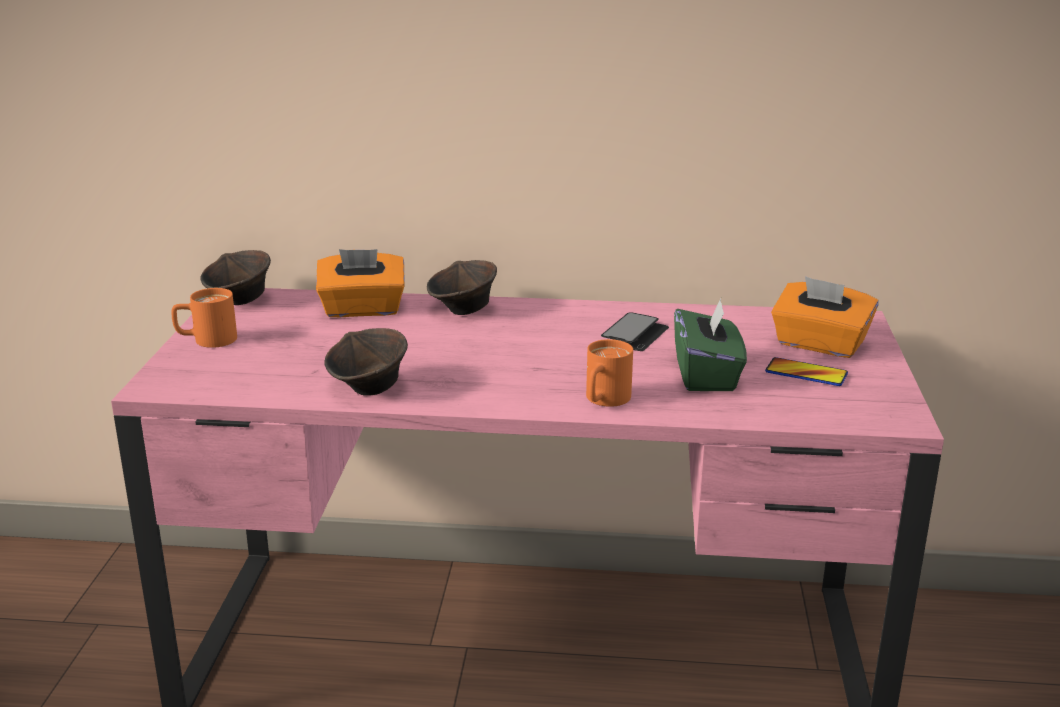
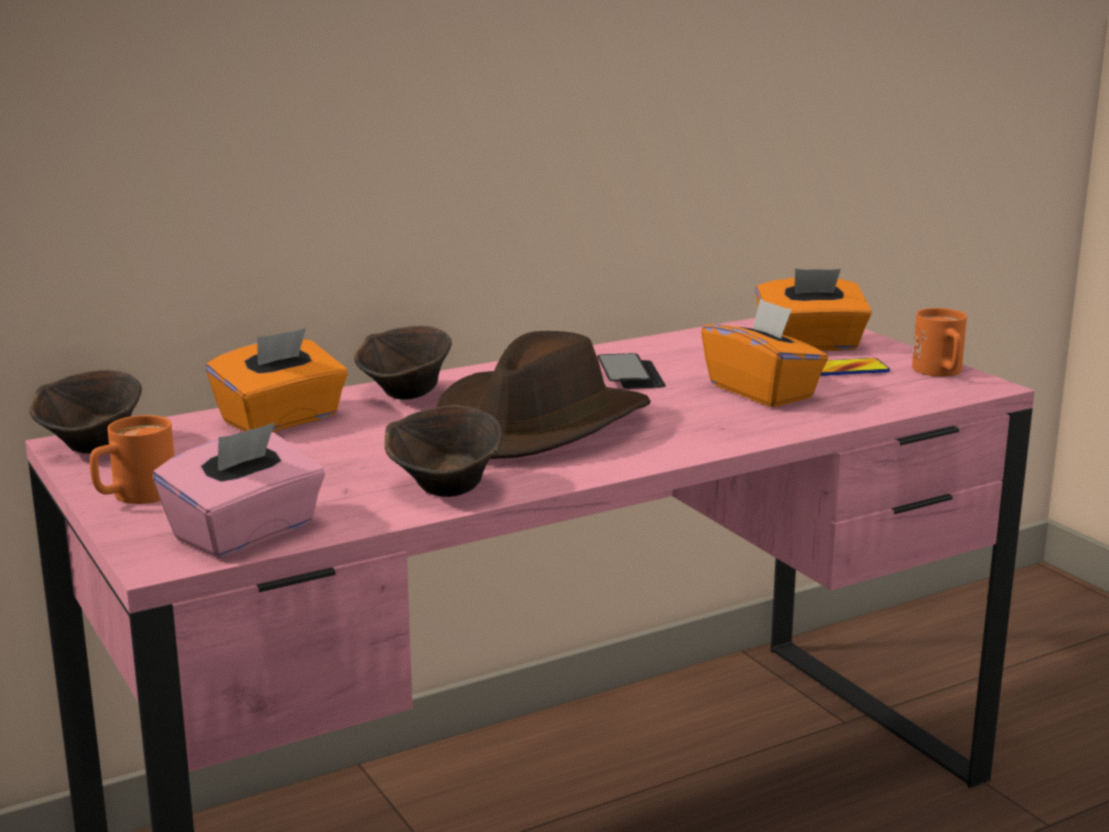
camera: 35 degrees left, 5 degrees down
(218, 383) = (246, 533): none -> pink tissue box
(505, 358) = (540, 425): none -> brown hat
(604, 401) = (711, 435): orange mug -> orange mug (941, 373)
(706, 375) = (762, 391): green tissue box -> orange tissue box

